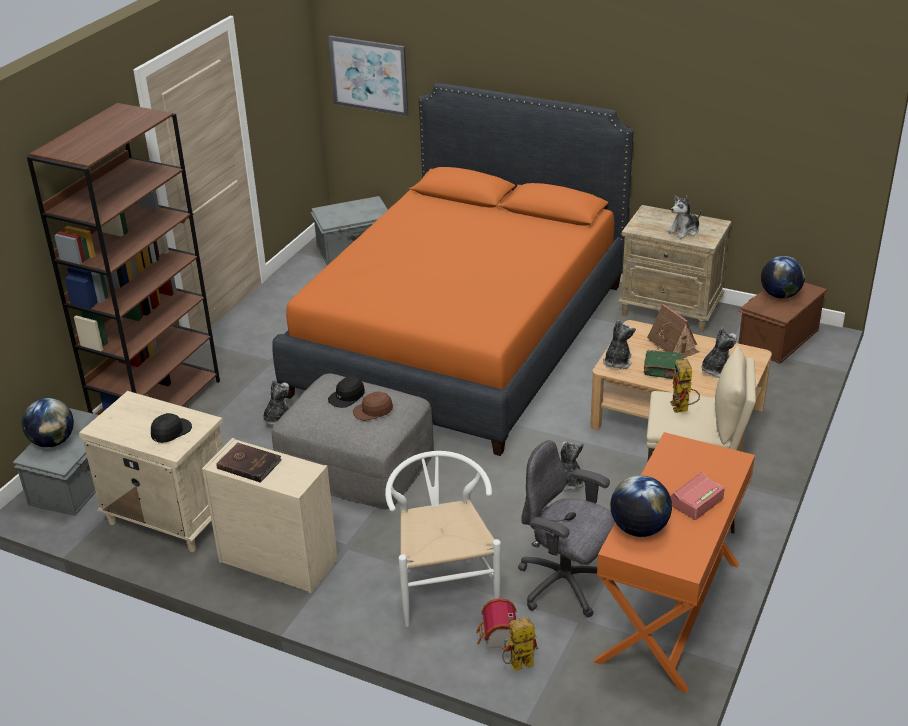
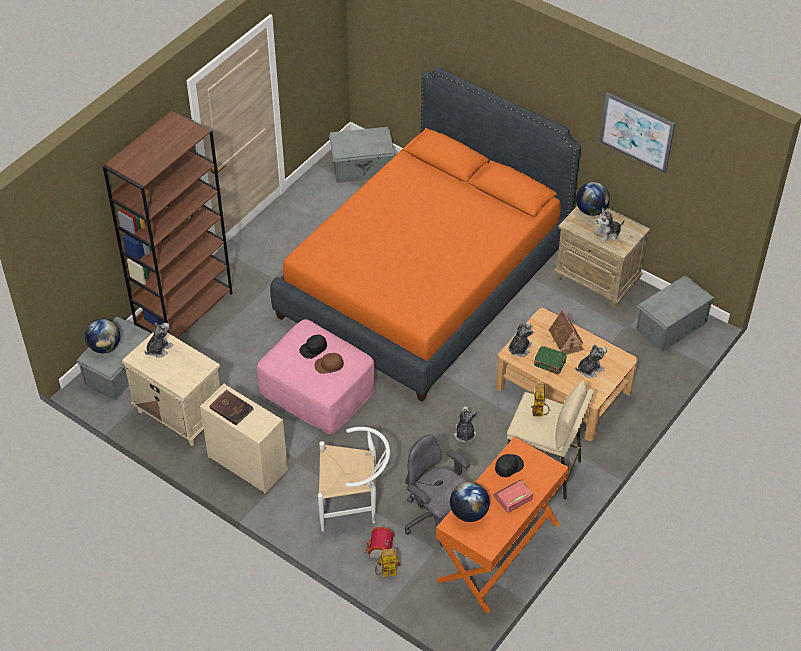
camera: 10 degrees right, 15 degrees up
(171, 431) = (183, 371): black cap -> black cap (508, 466)
(277, 419) = (269, 338): plush toy -> plush toy (159, 349)
(357, 463) = (318, 390): grey ottoman -> pink ottoman
(369, 75) = (386, 41): picture -> picture (637, 132)
(443, 585) = (354, 504): white chair -> white chair turned 90 degrees clockwise
(777, 338) = (670, 325): brown storage box -> grey storage box
(779, 295) = (674, 297): globe -> globe (591, 210)

